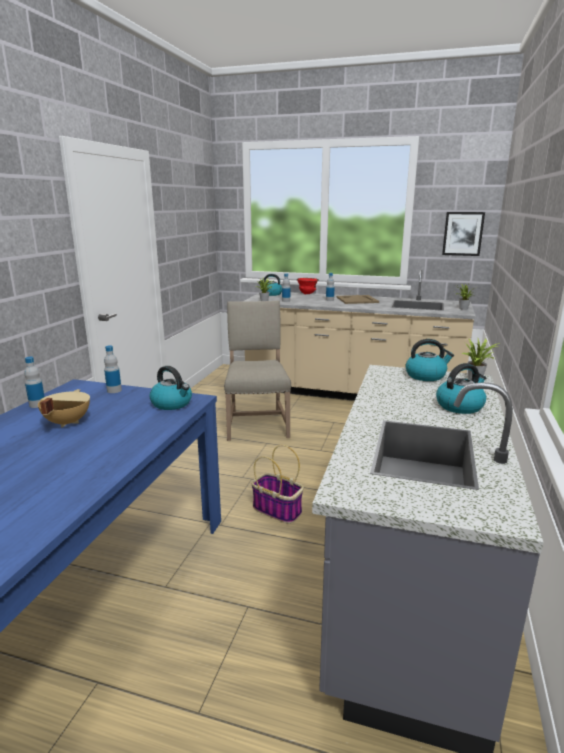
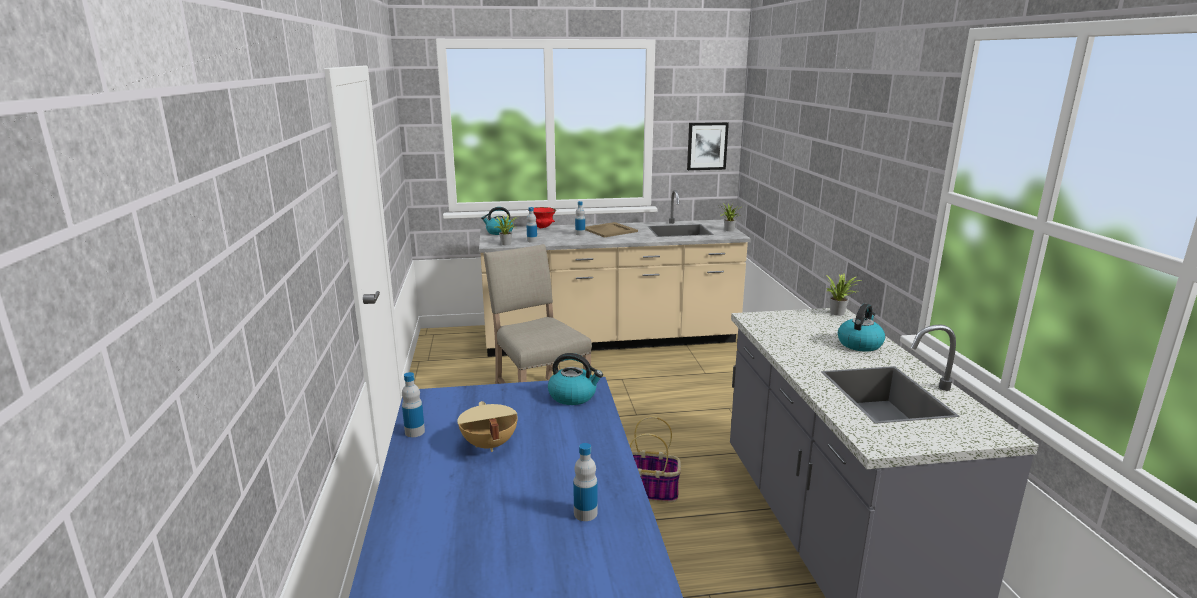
camera: 25 degrees left, 0 degrees up
(114, 390) = (481, 394): bottle -> bottle (585, 513)
(426, 376) = (795, 317): kettle -> none

